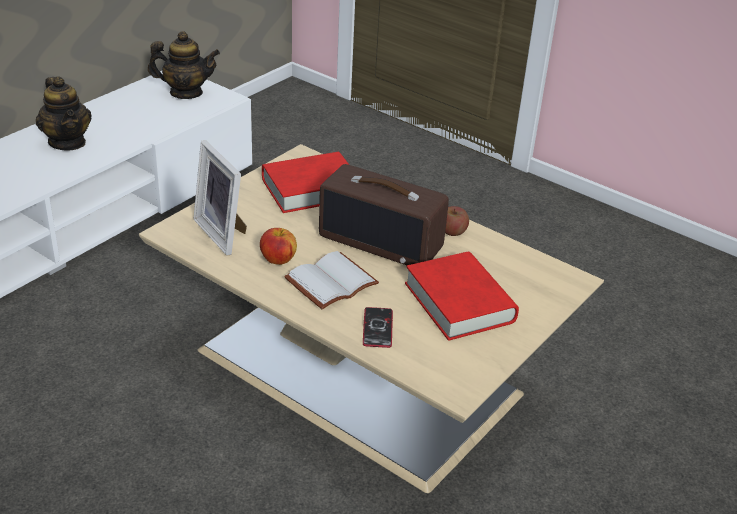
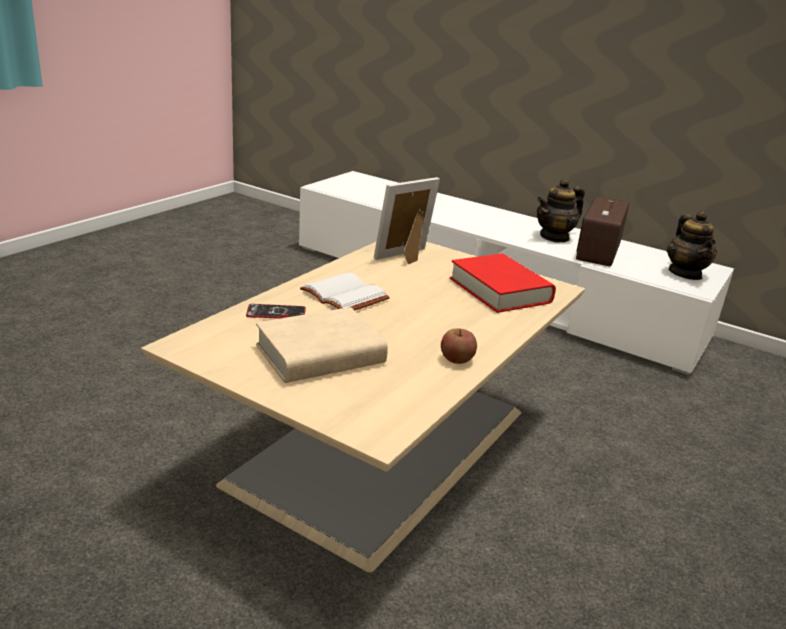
camera: 85 degrees right, 10 degrees down
(278, 259) = (374, 276): apple -> none
(382, 241) = (421, 320): radio -> radio (599, 251)
(459, 302) = (320, 354): red book -> beige book

